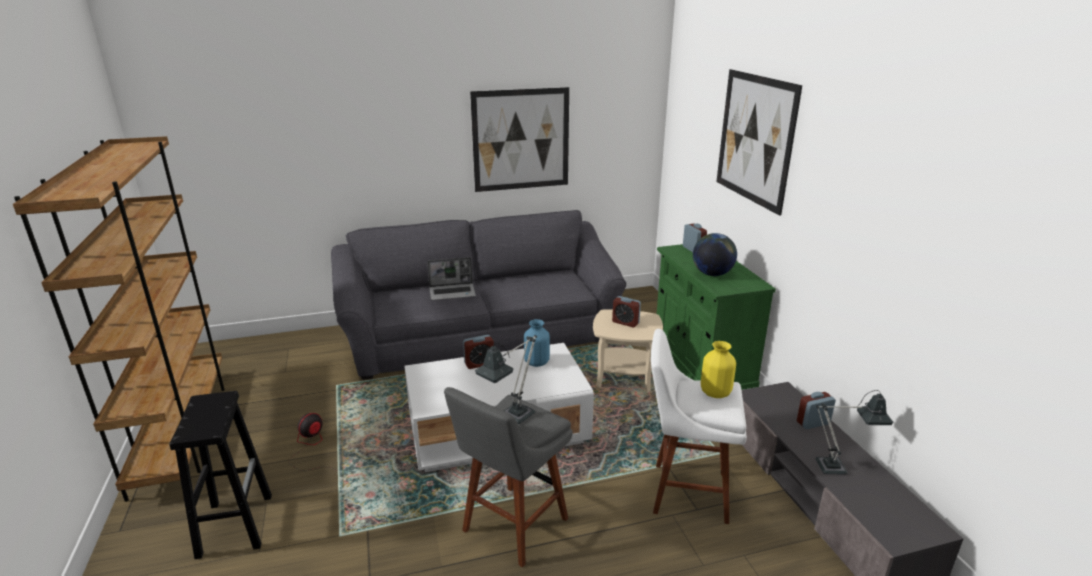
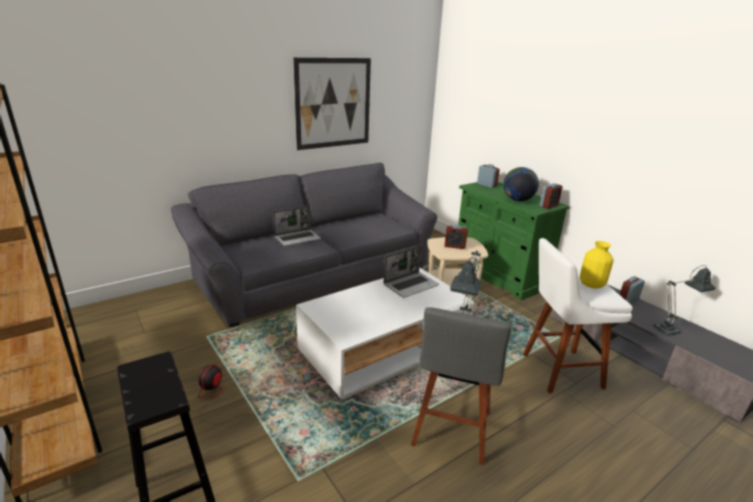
camera: 20 degrees left, 0 degrees up
(479, 363) = (363, 293): alarm clock -> alarm clock (548, 206)
(537, 362) = (411, 285): blue vase -> laptop
(755, 139) = (542, 91): picture -> none

